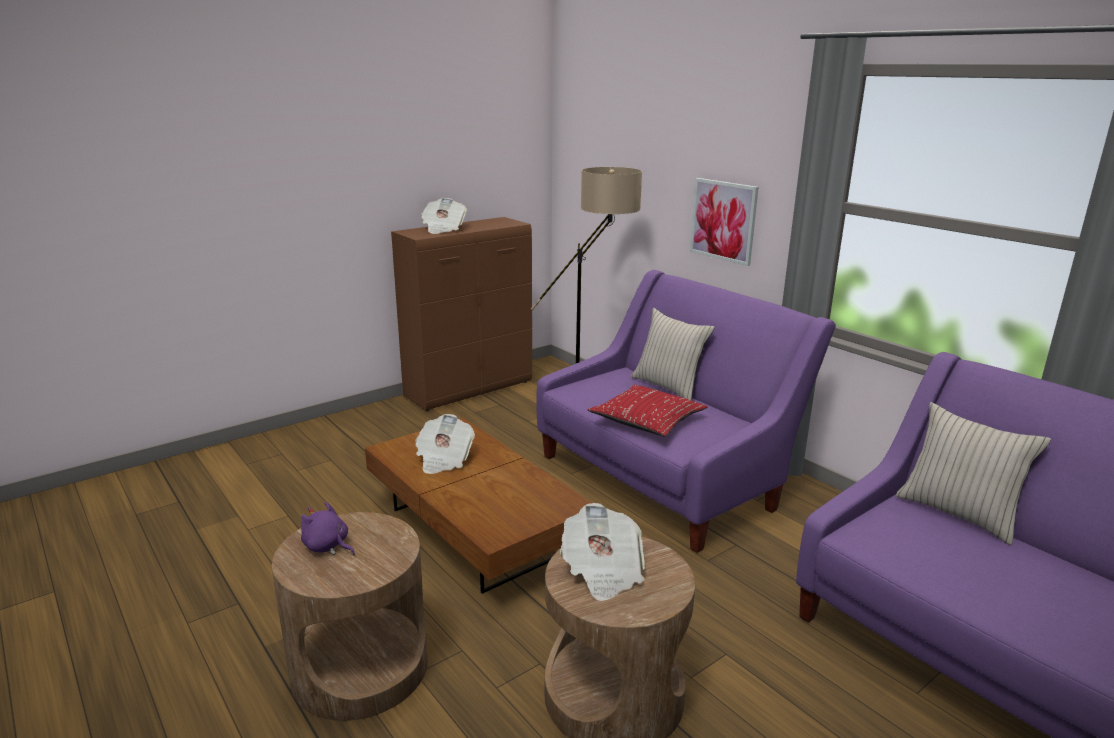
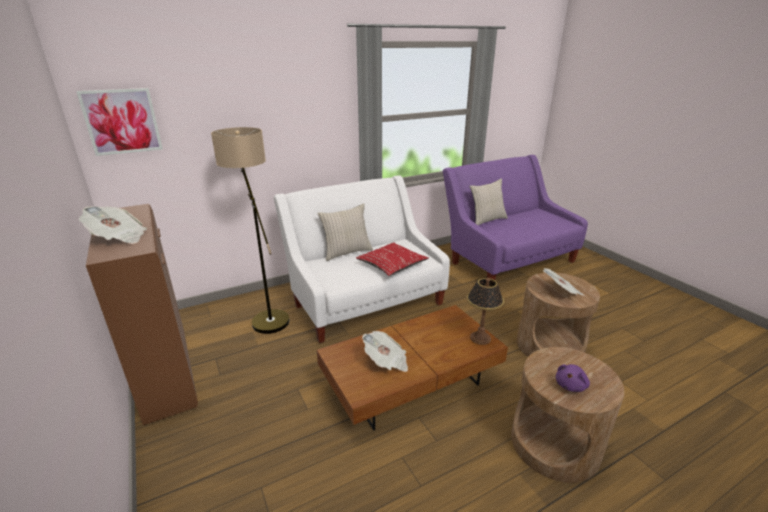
camera: 80 degrees left, 5 degrees up
(507, 529) = (480, 338): none -> table lamp
(664, 477) = (364, 300): purple sofa -> white sofa
(723, 220) = (300, 147): picture -> picture (122, 121)

